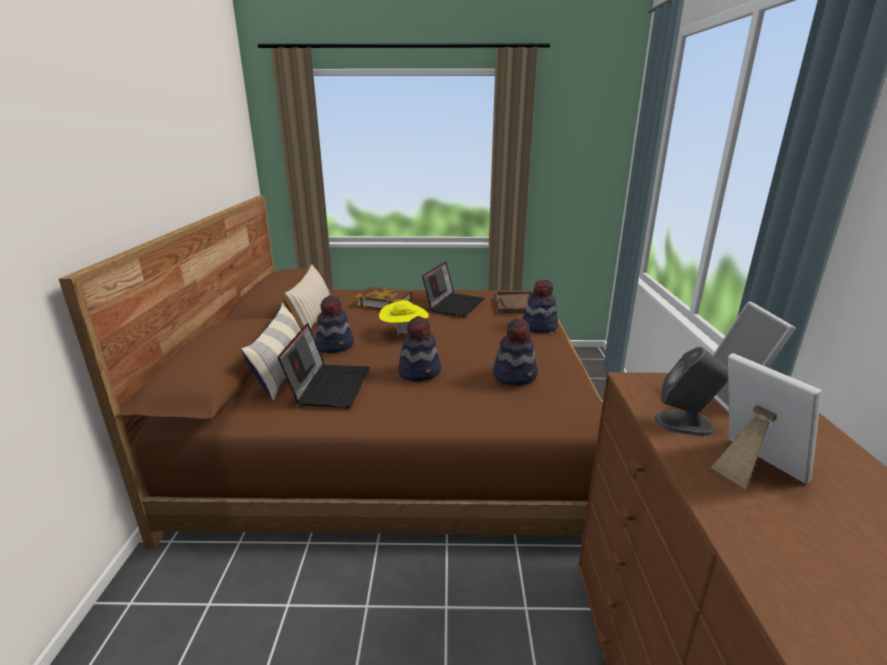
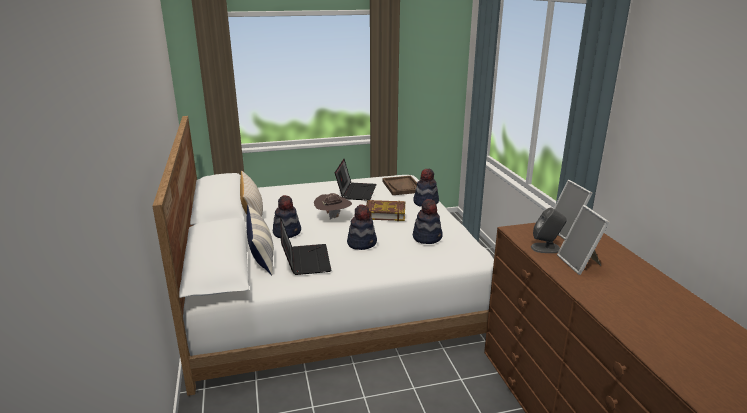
camera: 15 degrees left, 0 degrees up
(384, 303) = (301, 195): book -> book (385, 213)
(399, 425) = (330, 287): brown bed -> white bed
(404, 333) = (333, 217): yellow hat -> brown hat
(750, 467) = (580, 264): picture frame -> picture frame turned 150 degrees counterclockwise

